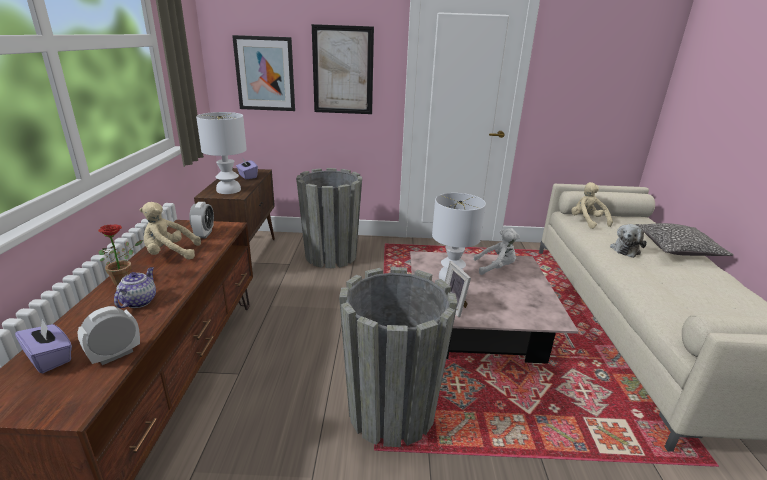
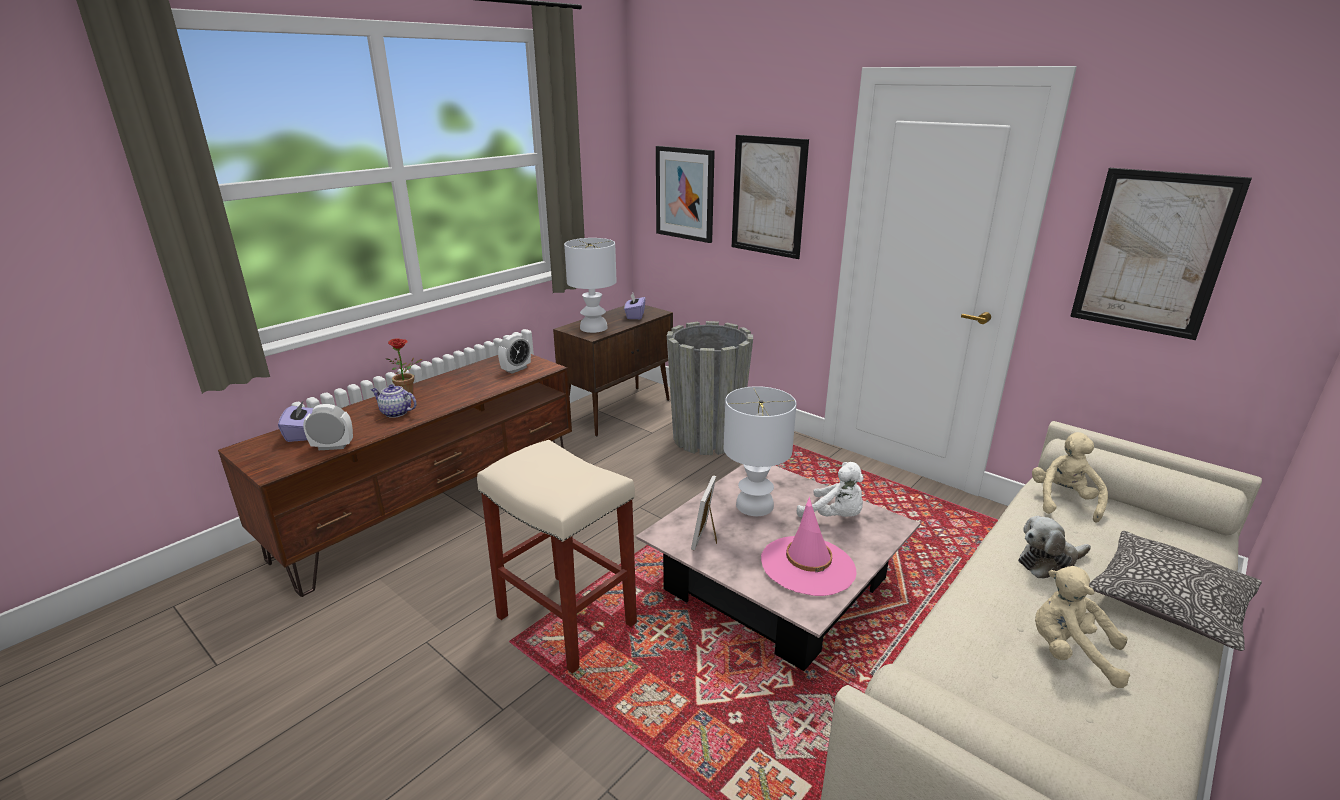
camera: 40 degrees right, 0 degrees up
(139, 301) = (395, 413): teapot -> teapot turned 120 degrees counterclockwise
(170, 254) = (467, 380): beige plush toy -> beige plush toy (1070, 653)
(391, 412) = (564, 620): grey planter -> beige stool
(522, 298) = (808, 565): none -> pink hat
(583, 84) = (1152, 253): none -> picture

